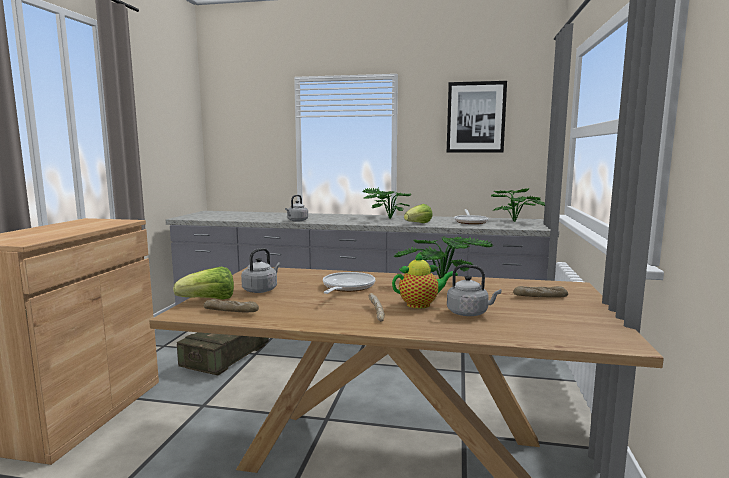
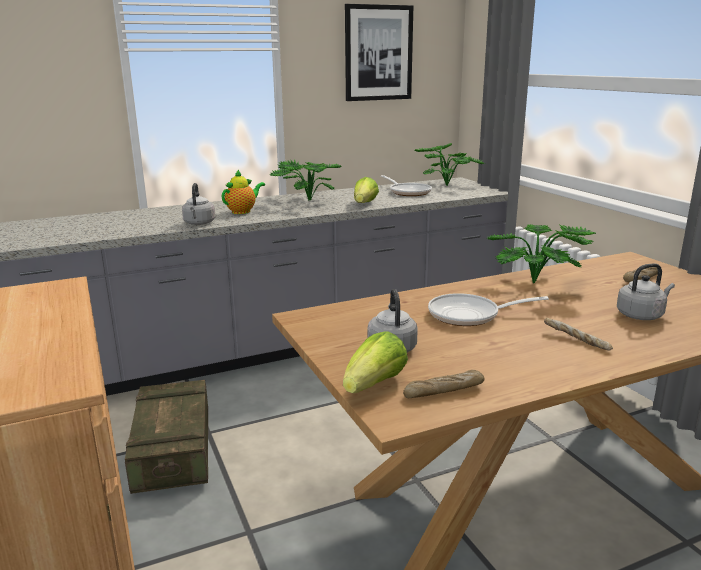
camera: 35 degrees left, 10 degrees up
(346, 287) = (469, 315): frying pan -> frying pan turned 75 degrees counterclockwise
(421, 304) = (585, 317): teapot -> teapot (243, 211)

